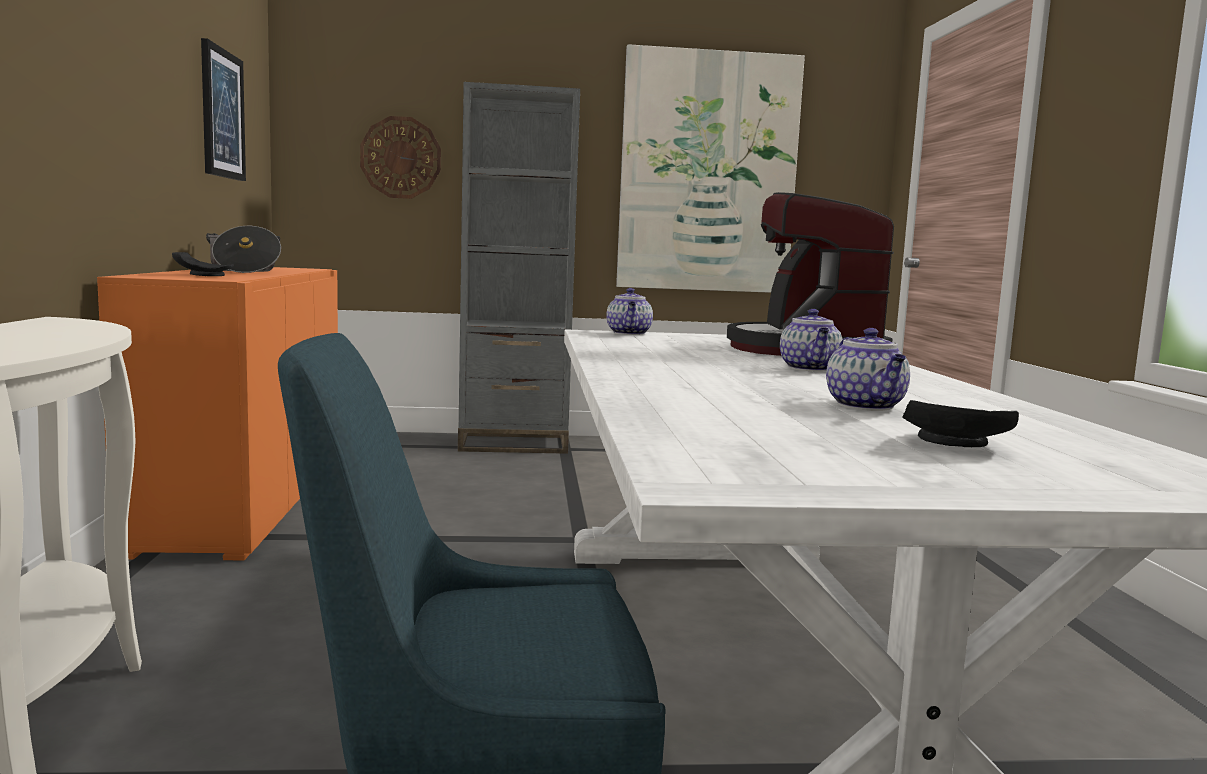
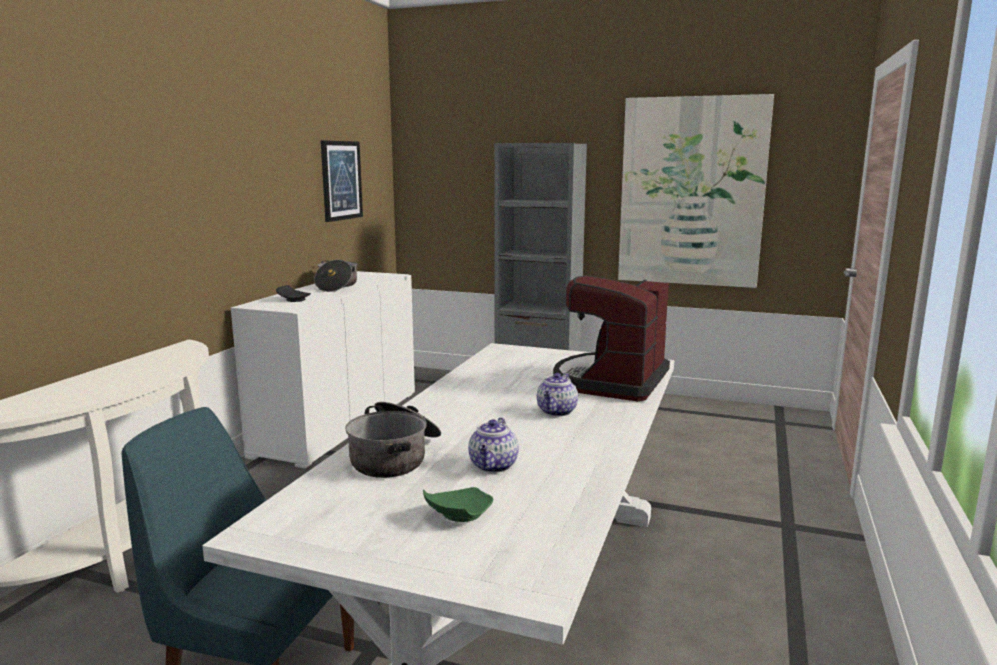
camera: 25 degrees right, 5 degrees up
(247, 500) = (339, 423): orange cabinet -> white cabinet
(401, 157) = (470, 188): wall clock -> none
(629, 333) = (524, 351): teapot -> none
(708, 406) = (396, 457): none -> cooking pot
(951, 443) = (457, 515): black plate -> green plate

